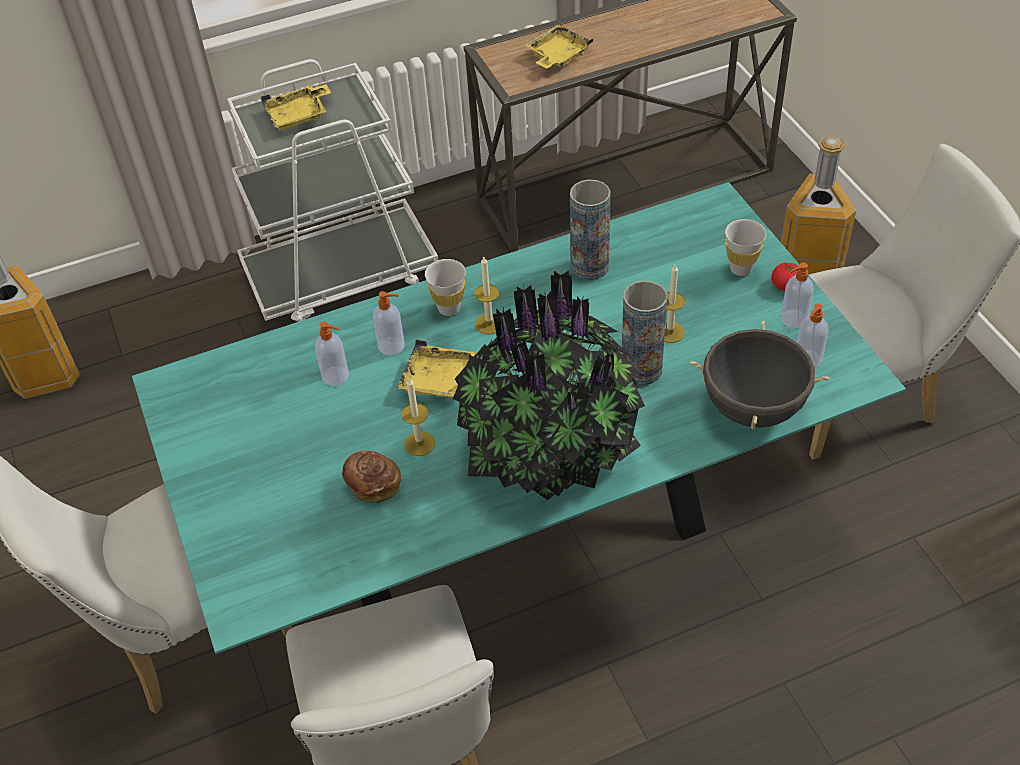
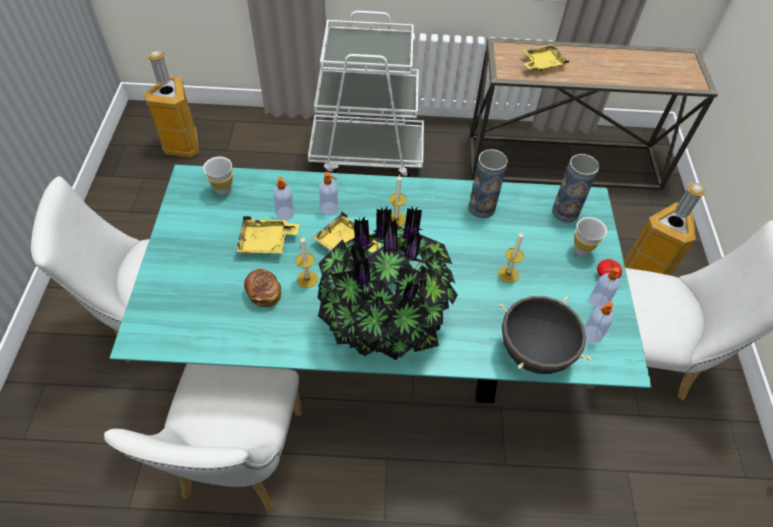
camera: 20 degrees right, 5 degrees up
(299, 116) = (363, 45): yellow tray -> yellow tray (266, 242)
(449, 308) = (378, 199): white cup -> white cup (223, 190)
(641, 369) = (474, 291): vase -> vase (565, 212)

